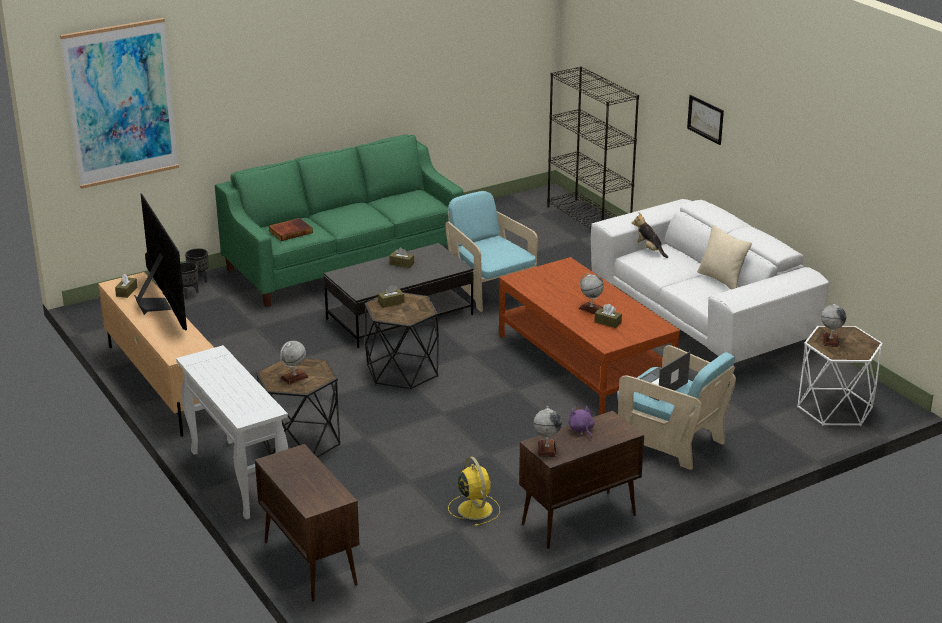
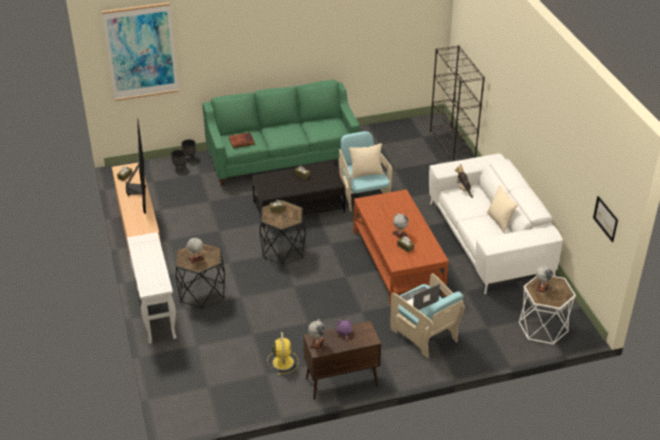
camera: 15 degrees right, 10 degrees up
(309, 563) = (172, 381): brown cabinet -> none
(496, 250) = (366, 173): none -> beige pillow
(705, 119) = (515, 107): picture -> picture (605, 218)

